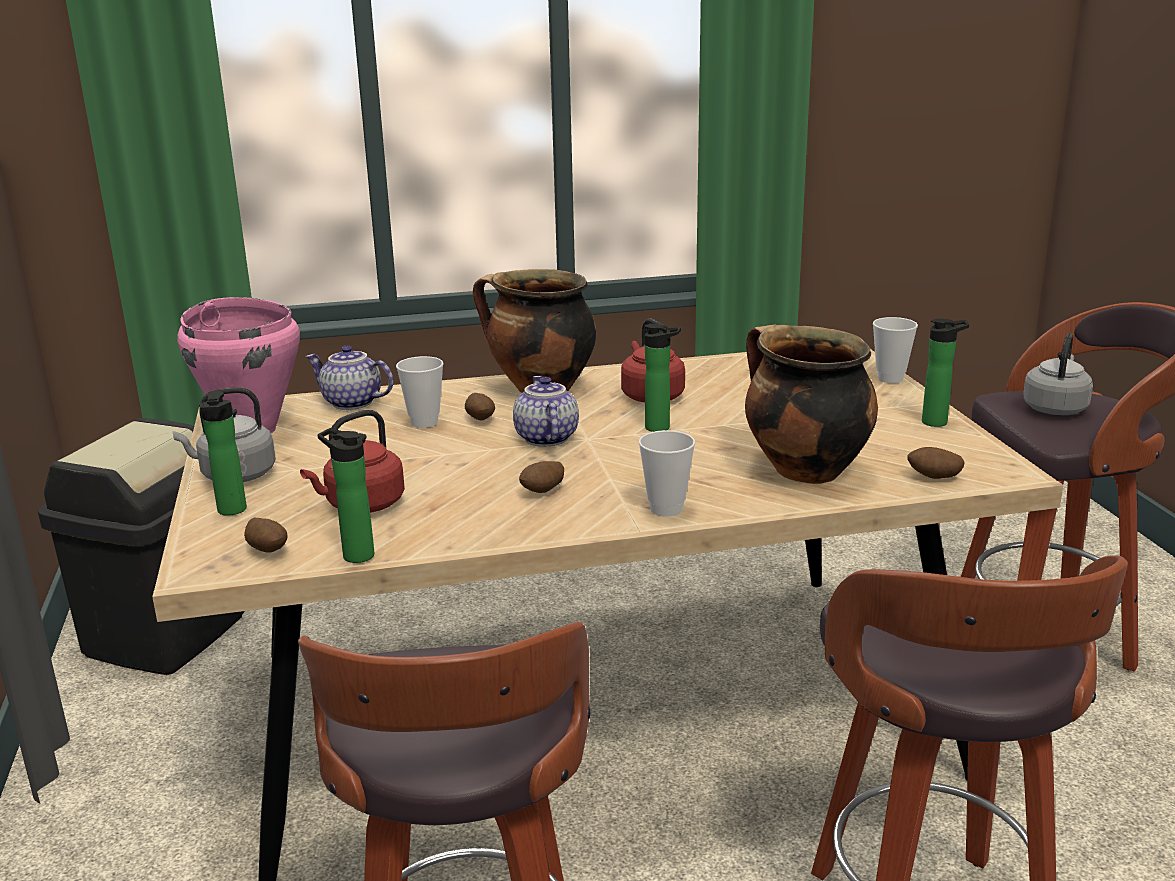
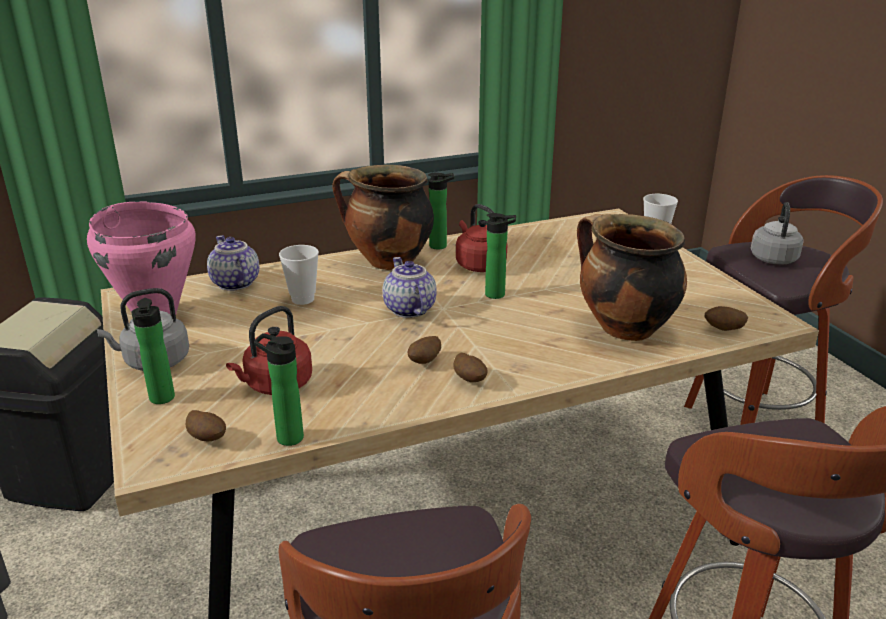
camera: 10 degrees left, 5 degrees up
(351, 403) = (234, 283): teapot -> teapot turned 45 degrees clockwise
(480, 419) = (349, 294): potato -> potato (470, 380)
(666, 509) = (531, 372): cup -> none
(938, 422) = (706, 278): bottle -> bottle (441, 246)

